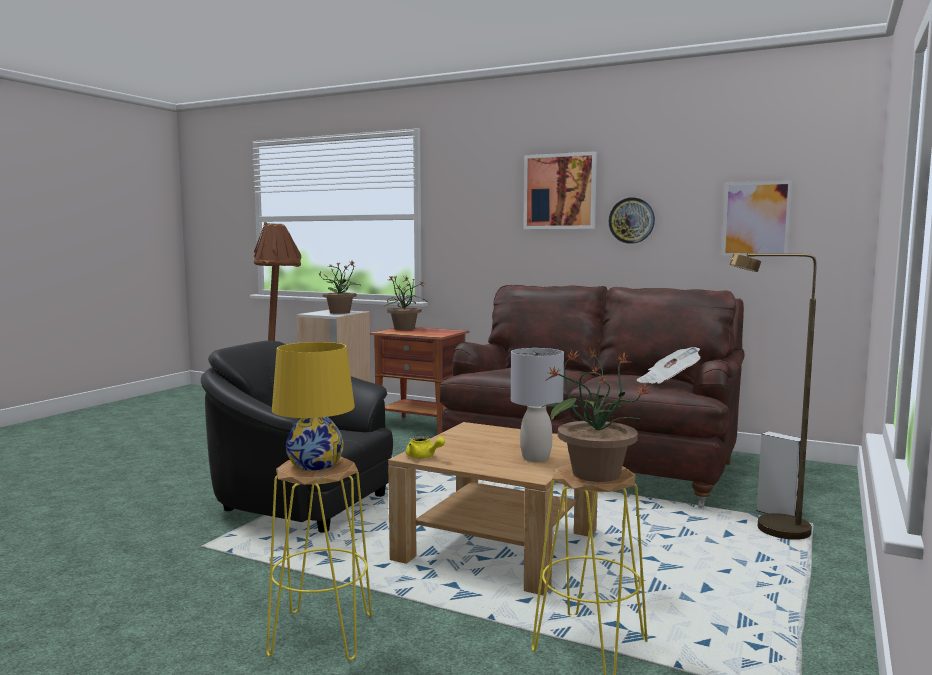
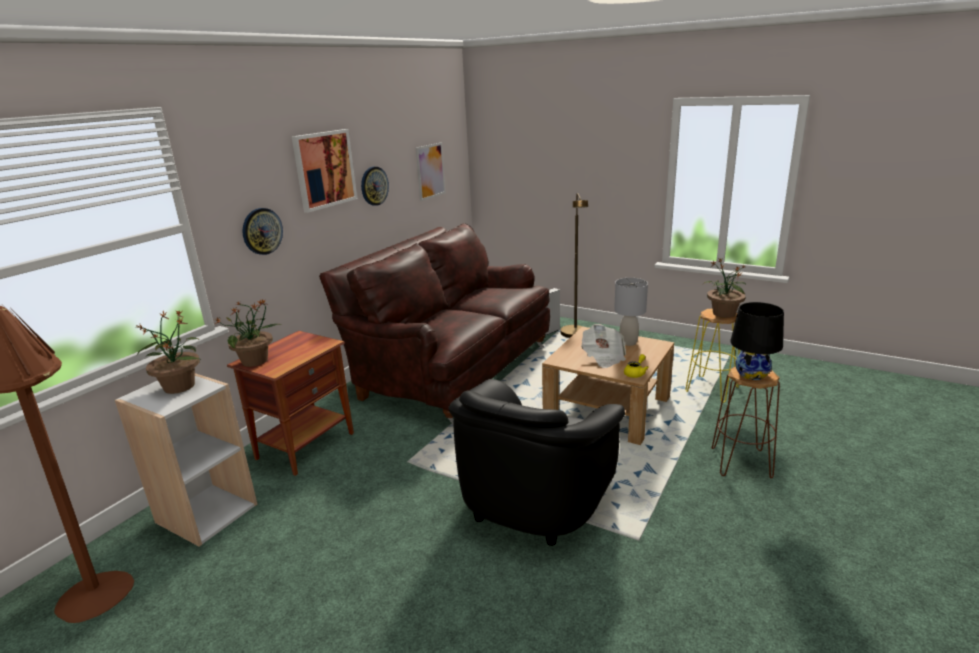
camera: 85 degrees left, 15 degrees up
(315, 464) = (752, 374): yellow table lamp -> black table lamp
(321, 635) = (741, 462): yellow stool -> brown stool
(477, 235) = (262, 231): none -> wall clock
(668, 382) = (508, 288): newspaper -> newspaper (603, 357)

